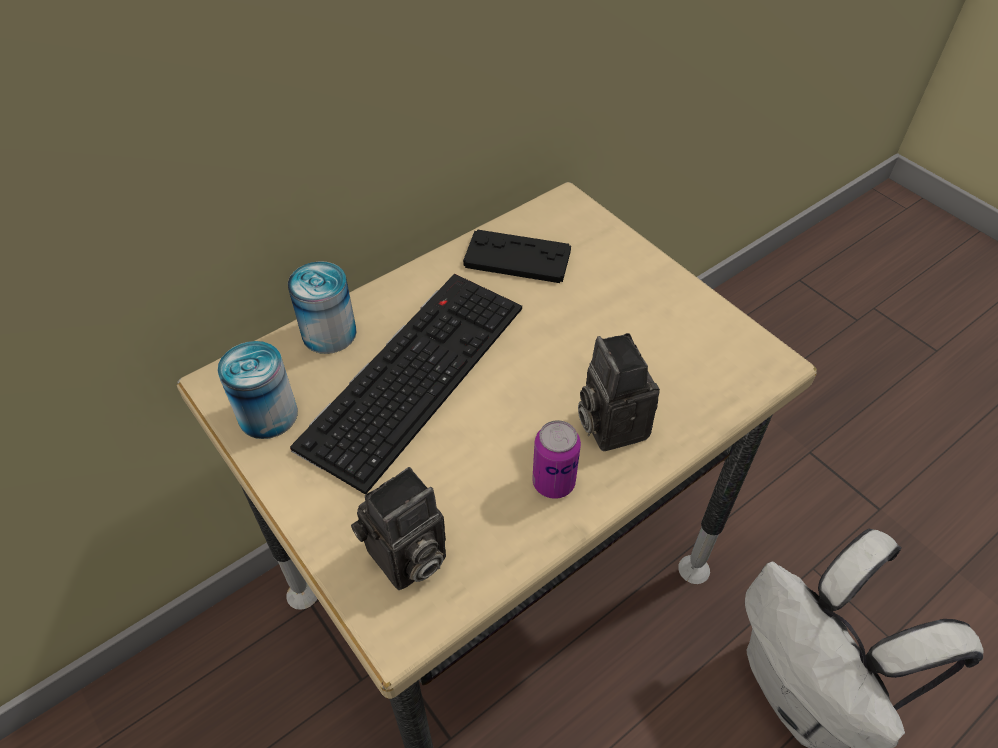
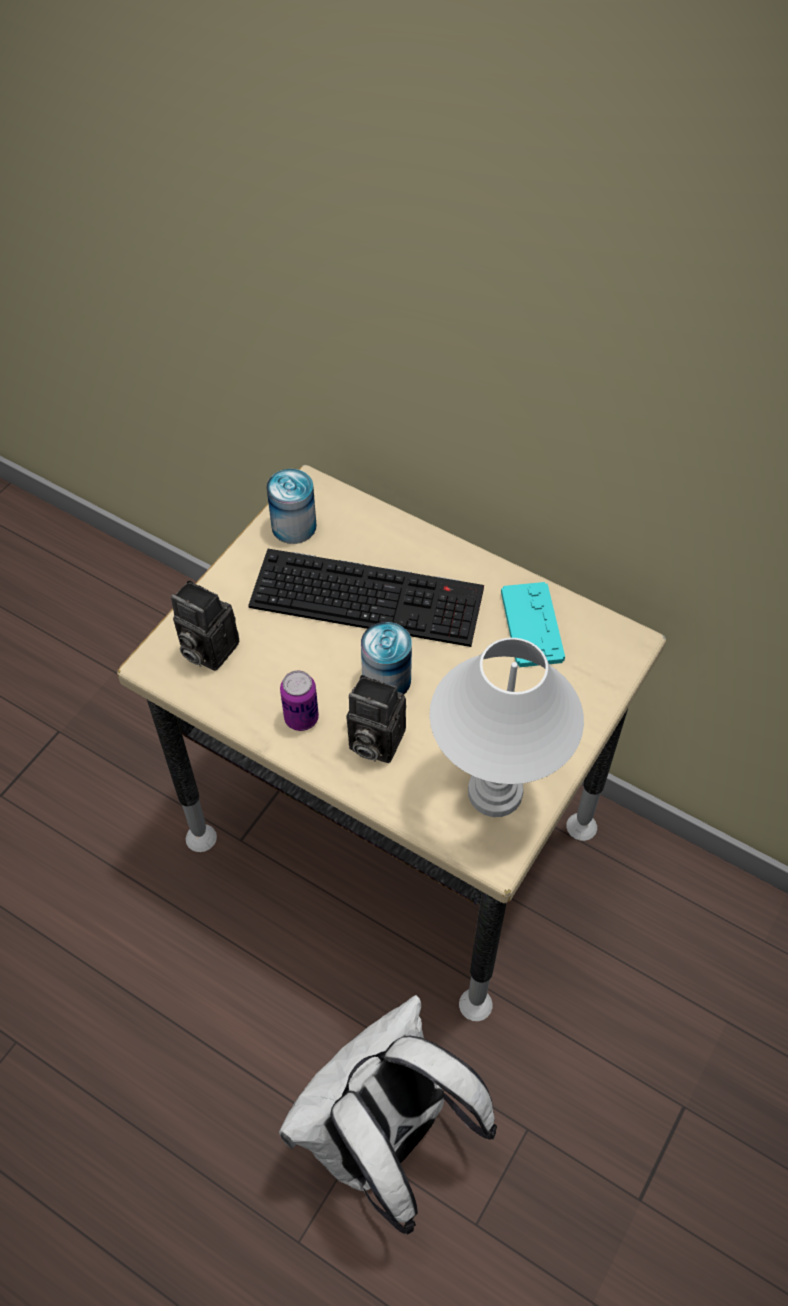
camera: 70 degrees right, 5 degrees up
(329, 333) = (385, 530): can -> can (386, 680)
(517, 258) = (532, 625): black game controller -> turquoise game controller
(609, 423) = (373, 741): camera -> camera turned 120 degrees counterclockwise
(703, 341) = (496, 792): none -> white table lamp

